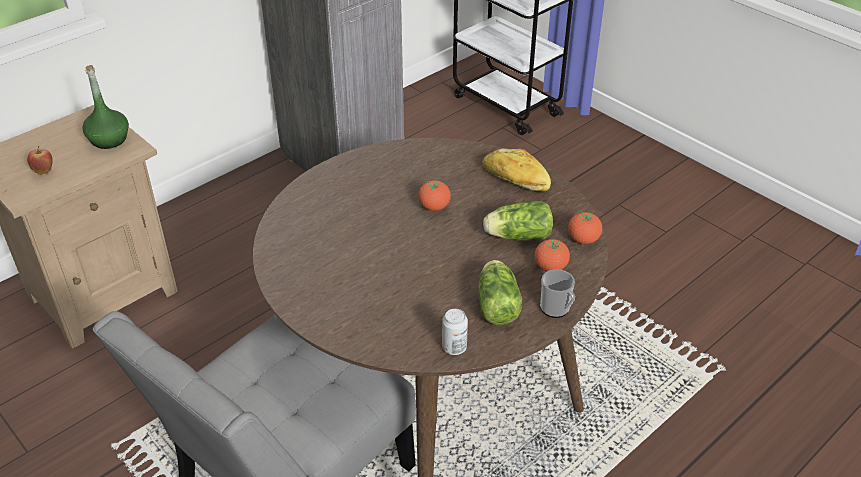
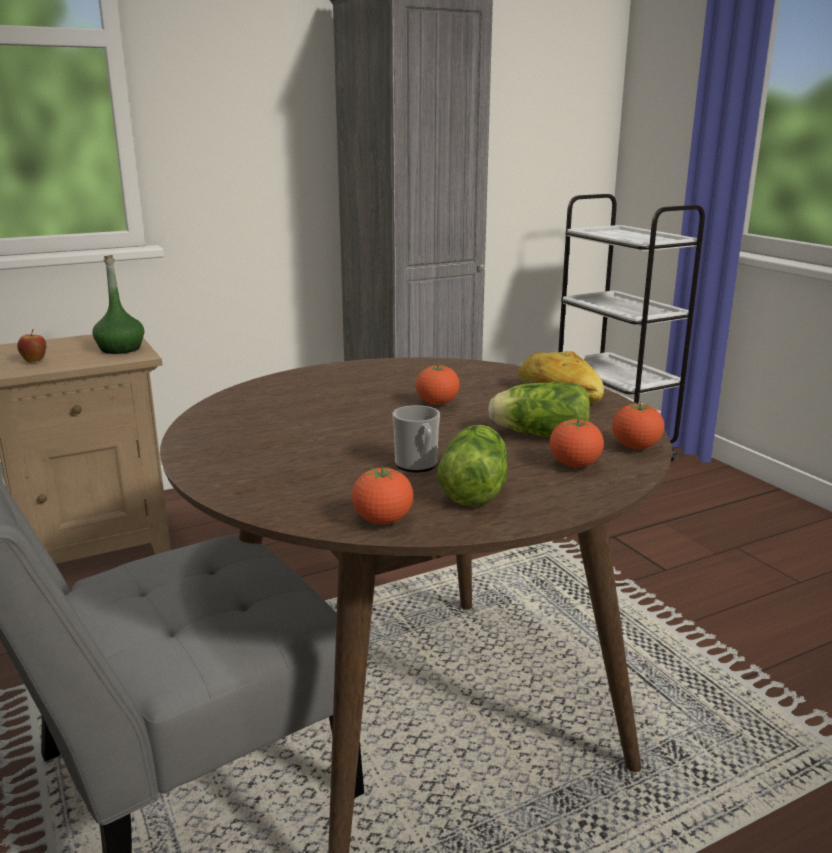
camera: 15 degrees right, 20 degrees down
(454, 347) = (383, 521): can -> tomato
(557, 309) = (566, 504): mug -> mug (418, 466)

